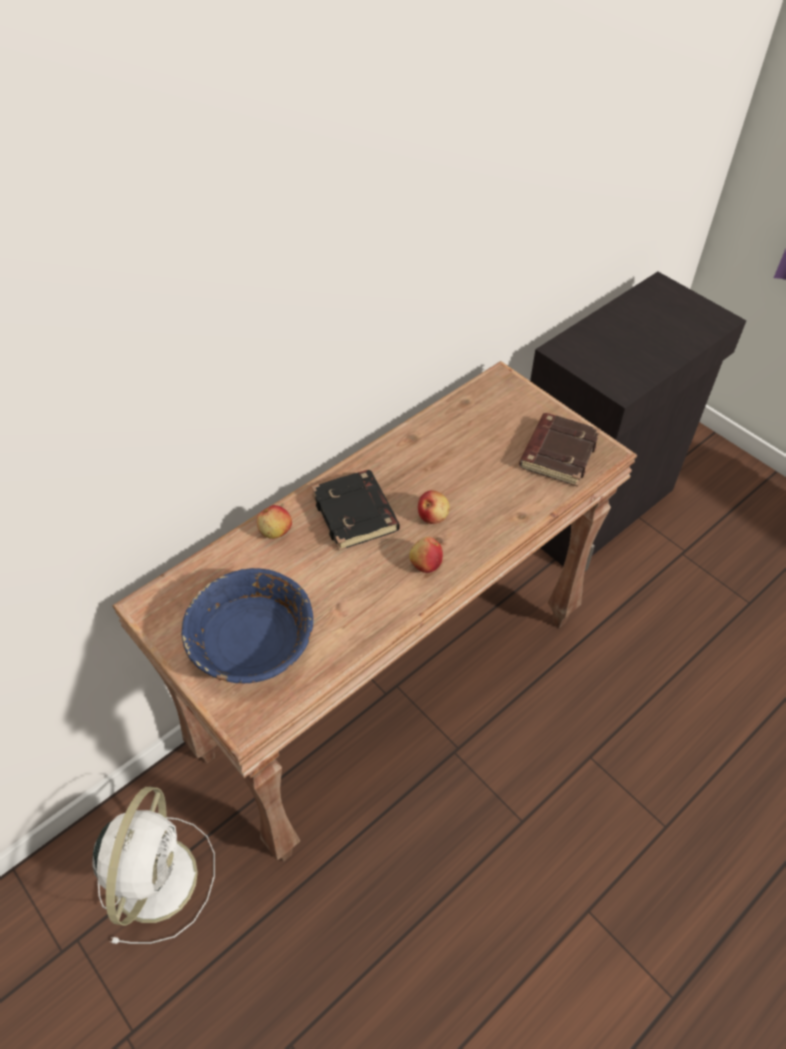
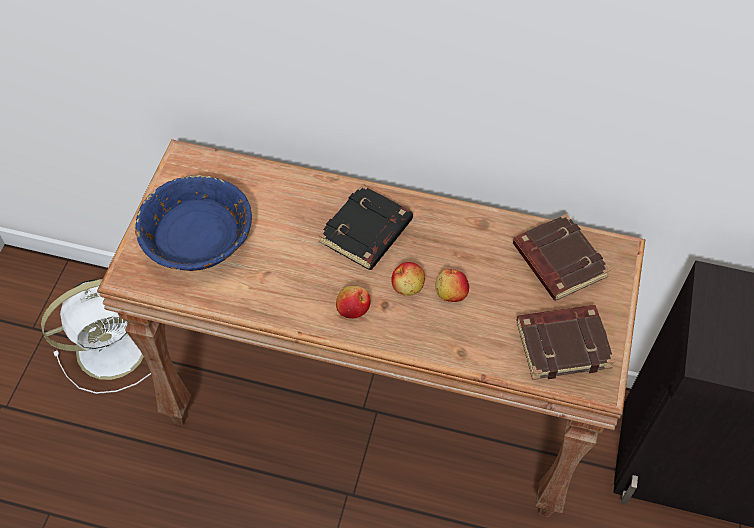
camera: 55 degrees right, 5 degrees up
(275, 531) = (307, 191): apple -> apple (450, 293)
(482, 415) = (557, 261): none -> brown book

